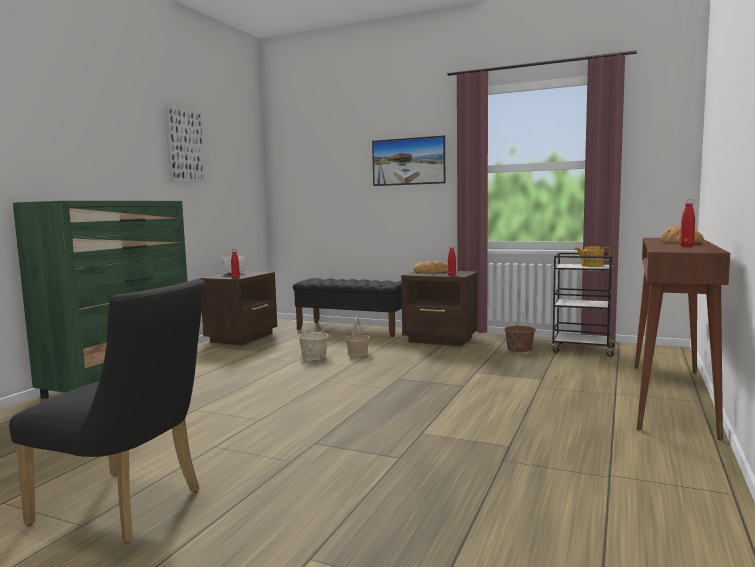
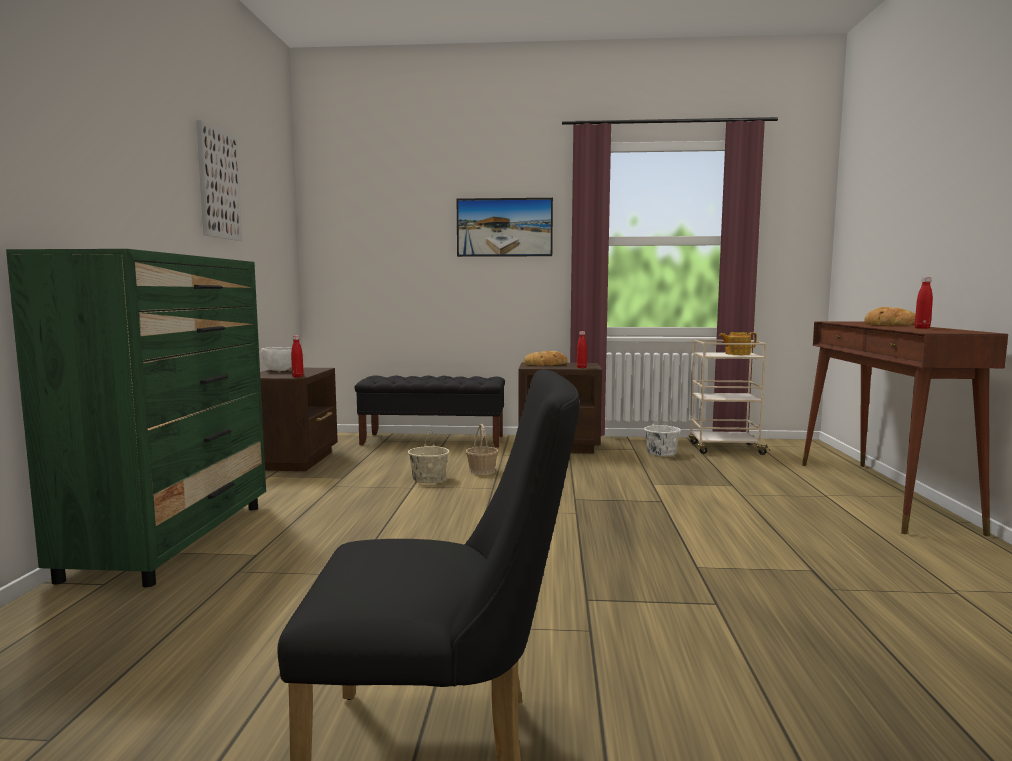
camera: 20 degrees left, 0 degrees up
(519, 349) = (661, 452): brown bucket -> white bucket
(581, 349) = (724, 449): black cart -> beige cart

